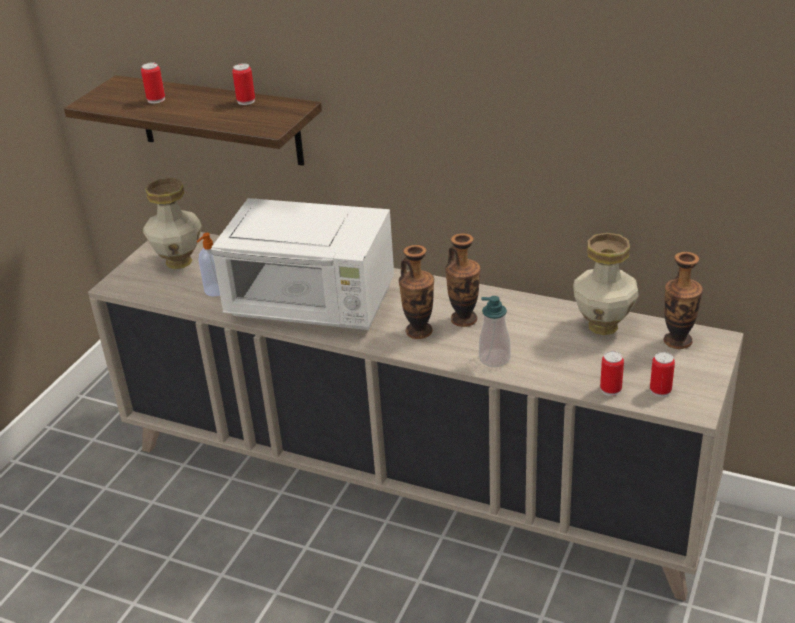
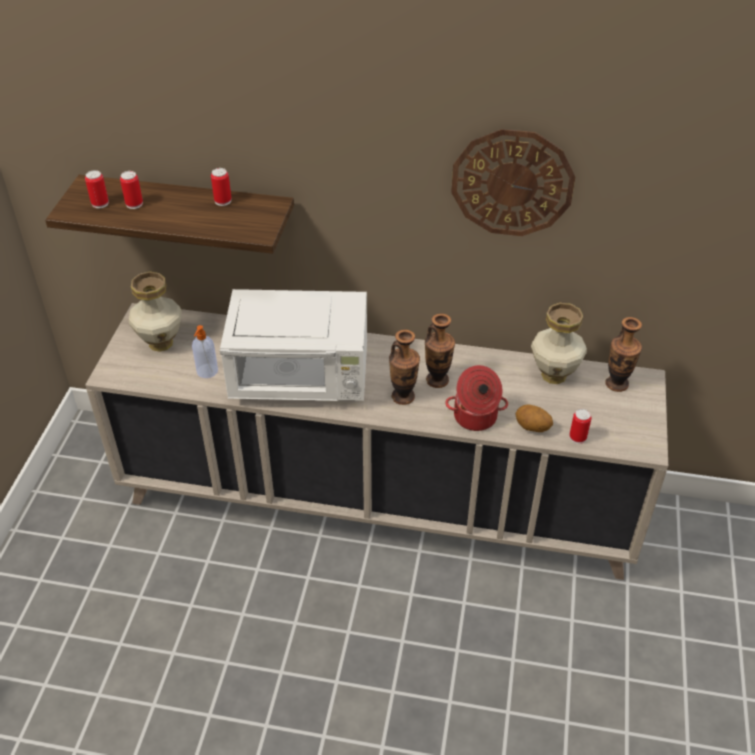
camera: 15 degrees left, 10 degrees up
(494, 359) = (475, 417): soap dispenser -> cooking pot
(548, 83) = (512, 183): none -> wall clock
(558, 375) = (532, 428): none -> potato
(660, 390) = (616, 434): can -> can (100, 203)

